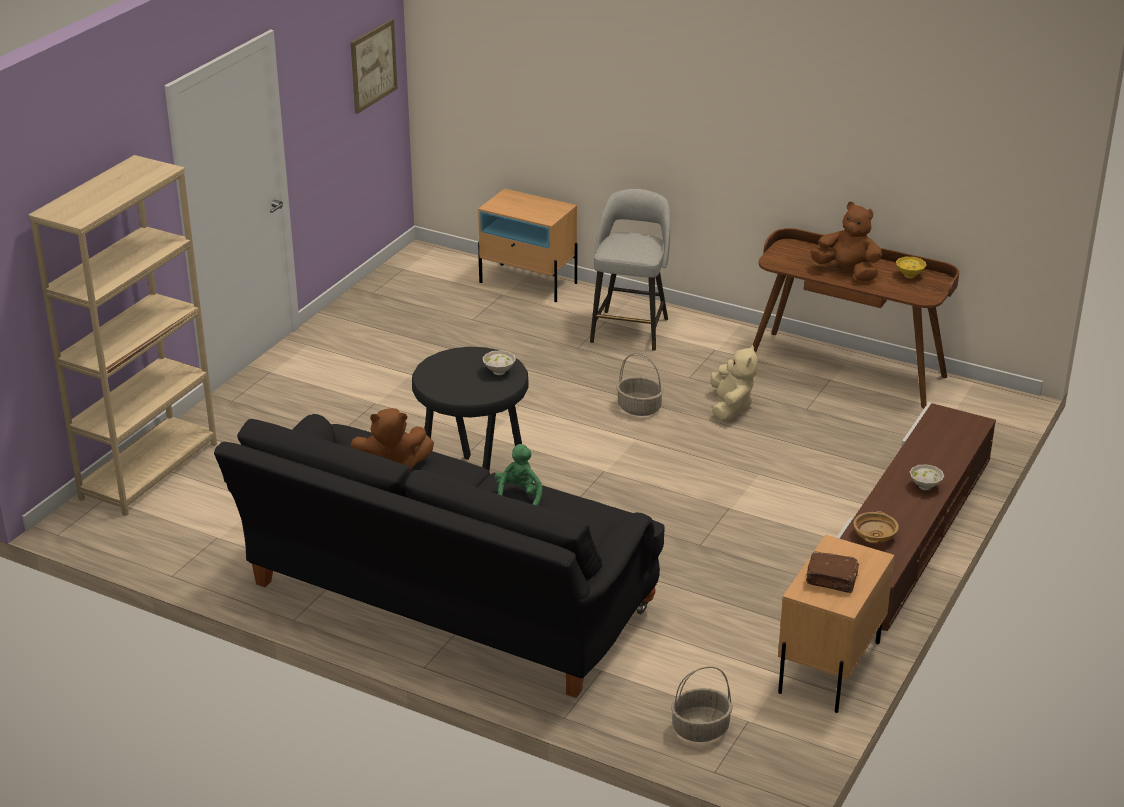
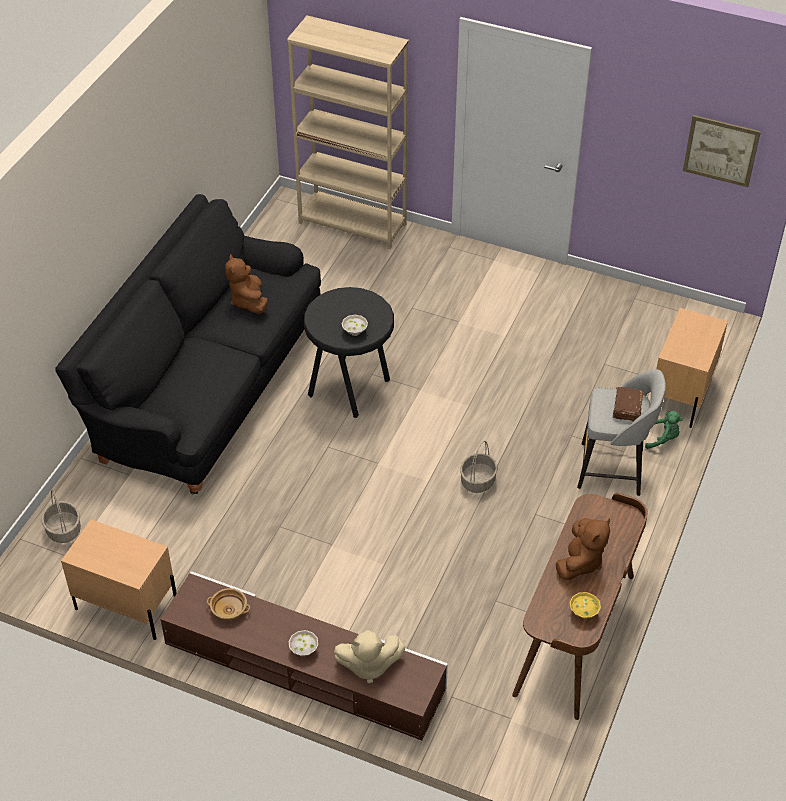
camera: 85 degrees right, 15 degrees up
(518, 497) = (214, 368): green plush toy -> green plush toy (662, 439)
(730, 408) = (487, 544): beige plush toy -> beige plush toy (368, 665)
(832, 580) = (107, 548): brown book -> brown book (626, 409)

